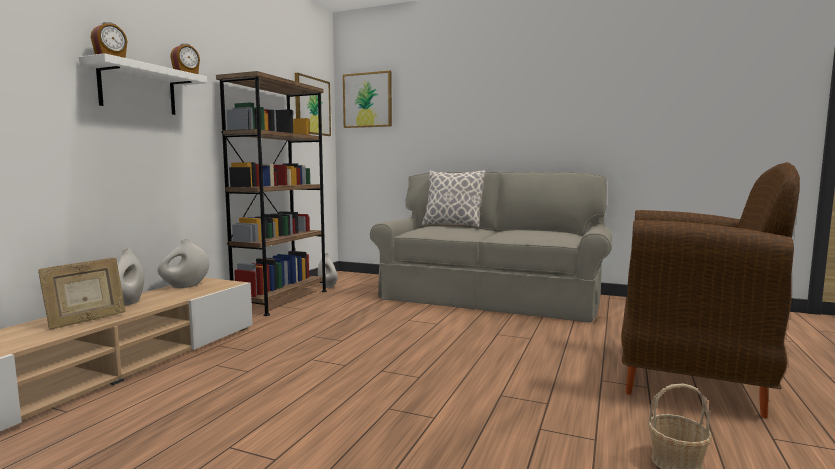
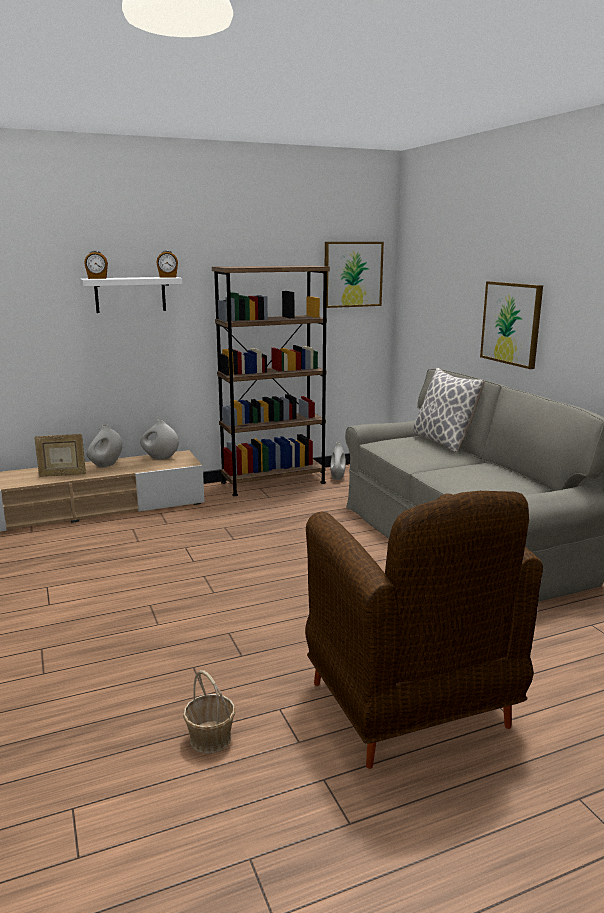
camera: 45 degrees right, 10 degrees up
(367, 100) = (419, 264): picture -> picture (511, 323)

